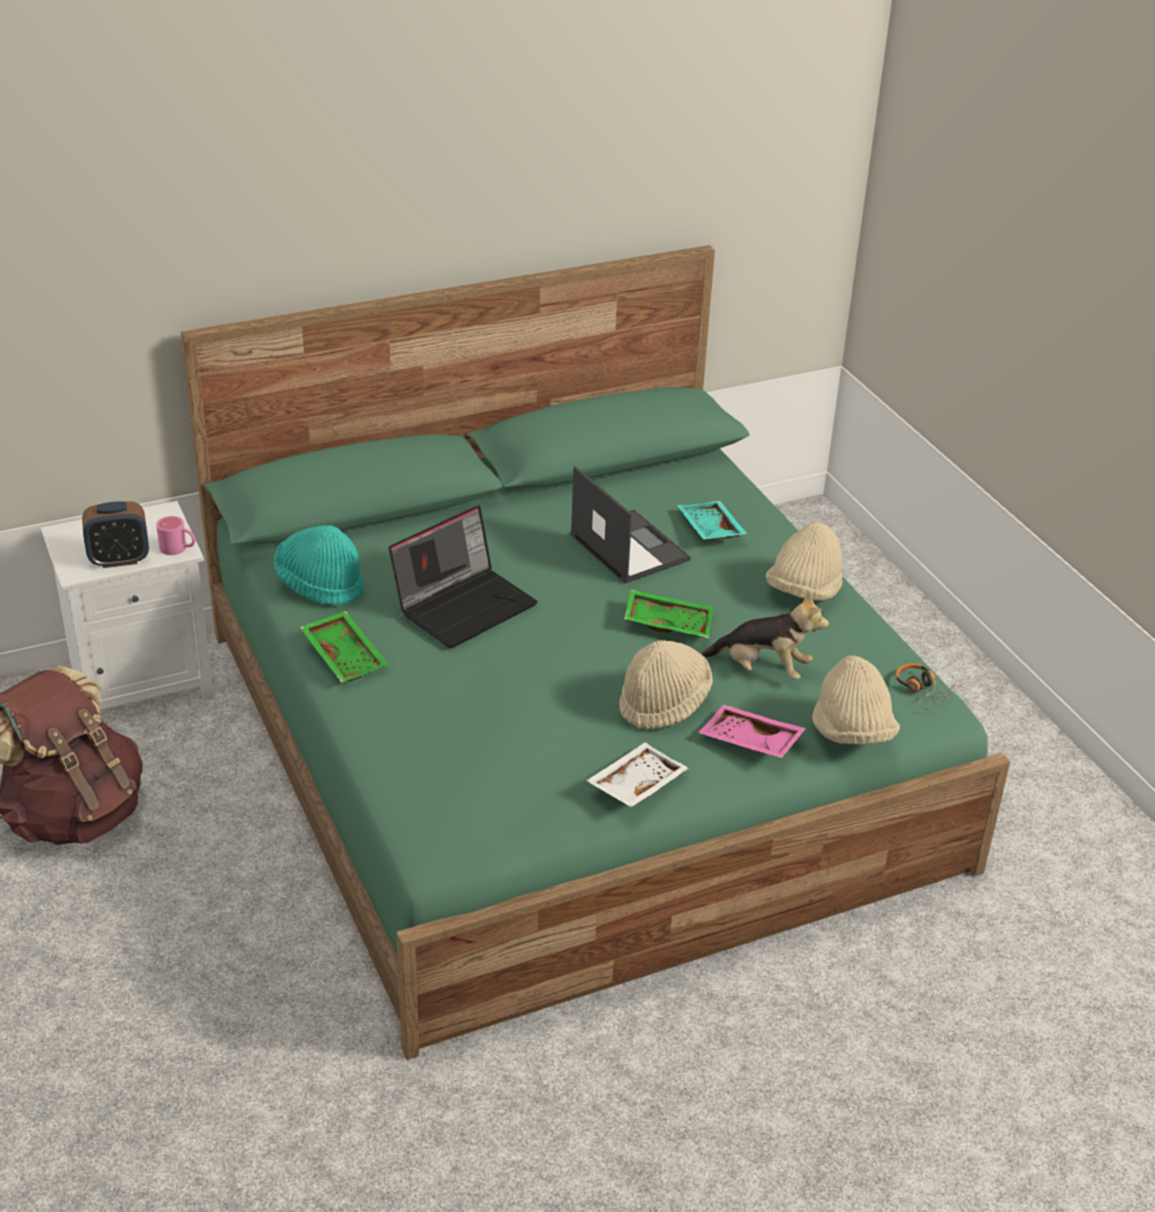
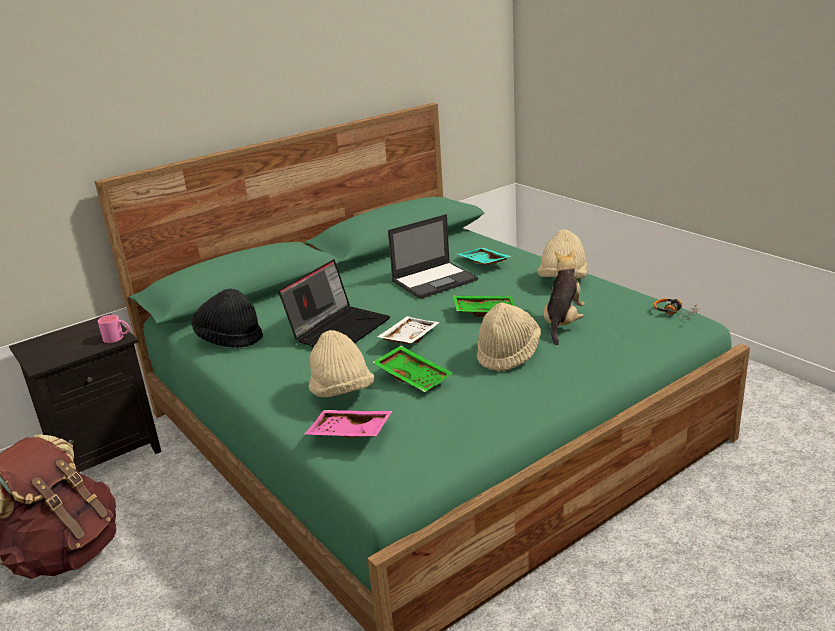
camera: 10 degrees left, 10 degrees down
(119, 559) = (73, 352): alarm clock -> none
(144, 683) = (107, 452): white nightstand -> black nightstand
(320, 585) = (229, 338): turquoise hat -> black hat
(346, 656) = (262, 373): green tray -> green tray (414, 376)
(628, 547) = (435, 280): laptop -> laptop turned 105 degrees clockwise
(635, 784) = (516, 404): white tray -> white tray (408, 338)
(749, 742) = (582, 363): pink tray -> pink tray (349, 433)
(762, 669) = (563, 323): plush toy -> plush toy turned 75 degrees counterclockwise
(851, 733) = (648, 343): beige hat -> beige hat (341, 392)

